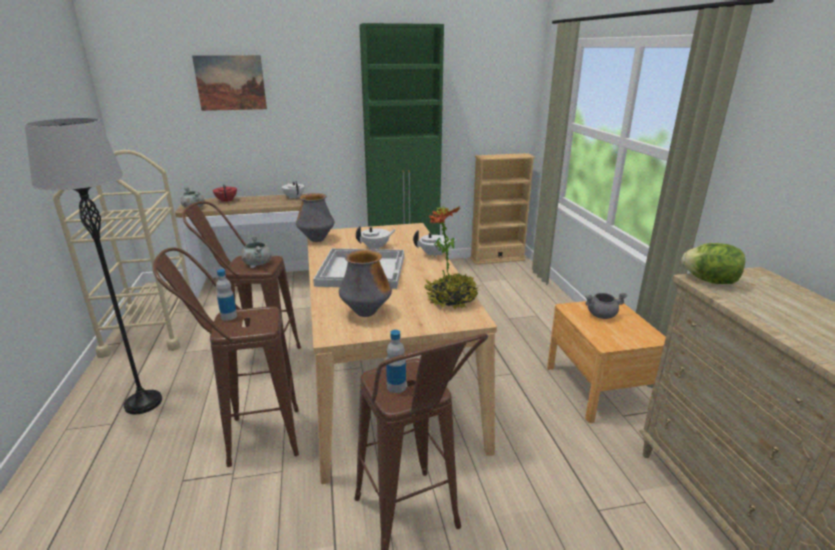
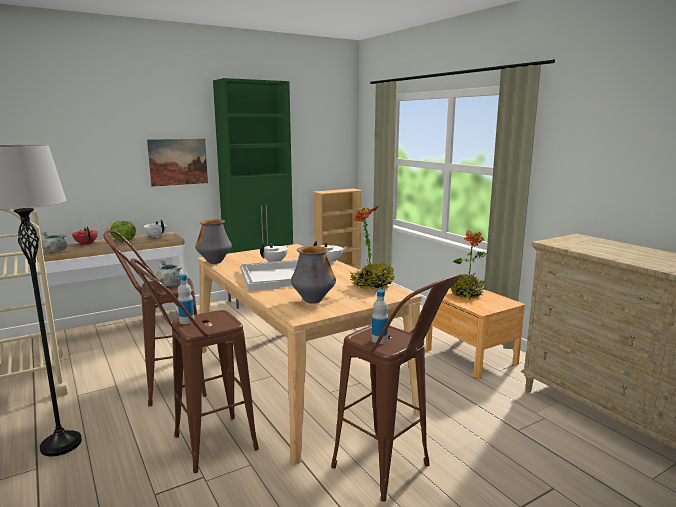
camera: 20 degrees left, 10 degrees down
(230, 83) = (90, 129): picture -> picture (178, 162)
(601, 315) = (466, 295): grey cooking pot -> potted plant
(710, 281) = (556, 242): lettuce -> lettuce (123, 240)

